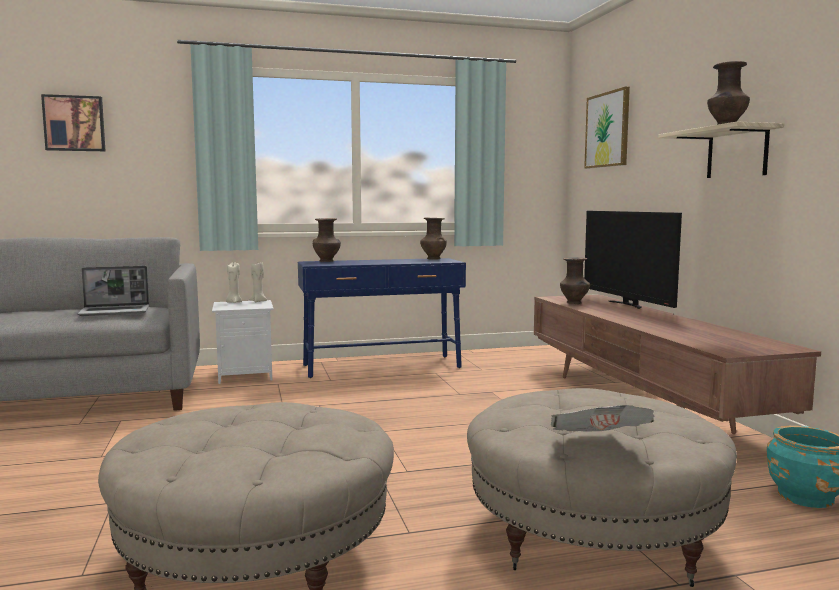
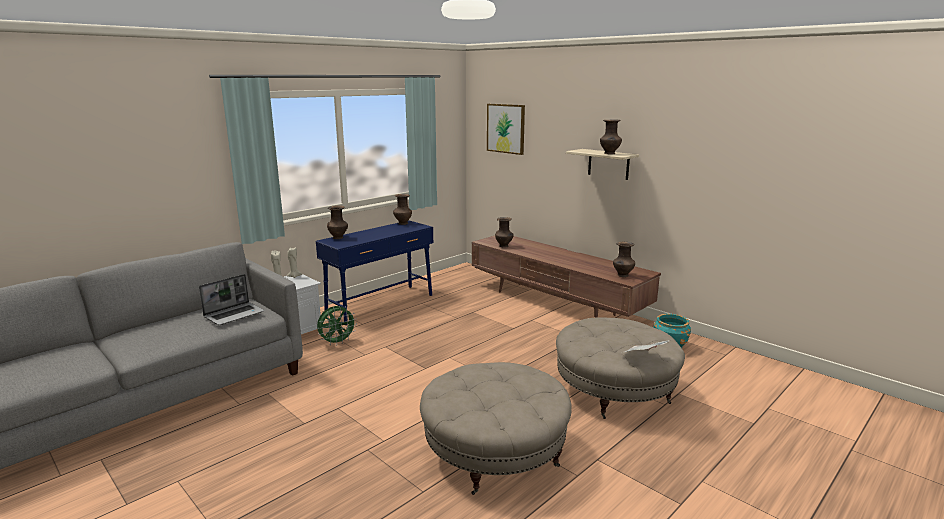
camera: 30 degrees left, 10 degrees up
(74, 123) = (121, 152): picture -> none
(273, 391) = (337, 342): none -> green fan
(627, 304) = (533, 243): television -> none
(729, 345) = (622, 275): none -> brown vase

